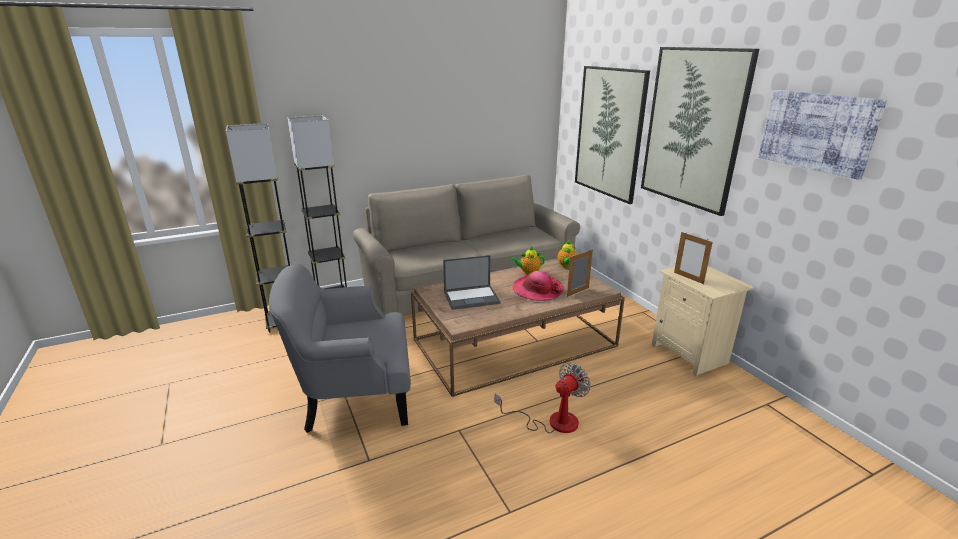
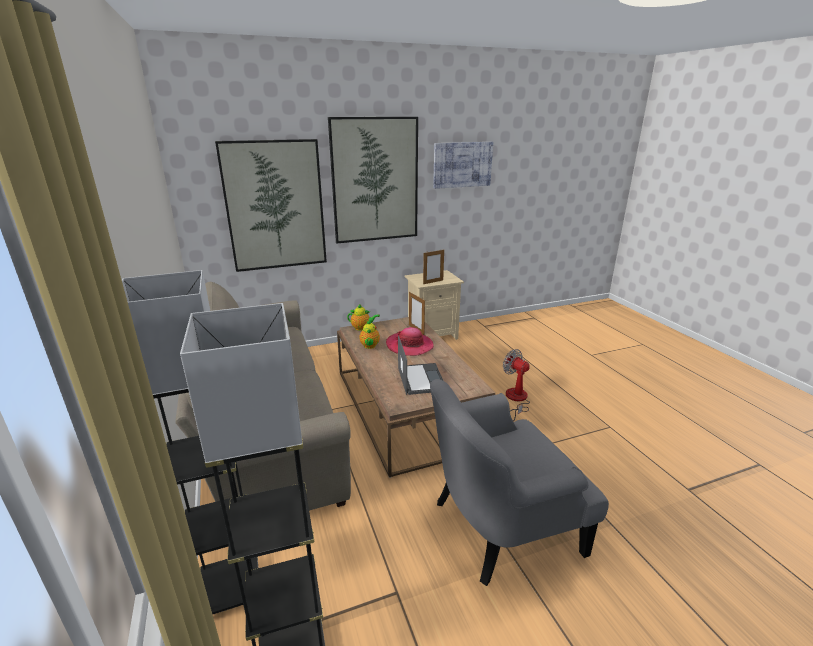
camera: 85 degrees left, 0 degrees up
(354, 396) = (501, 525): grey armchair -> grey armchair turned 75 degrees clockwise

